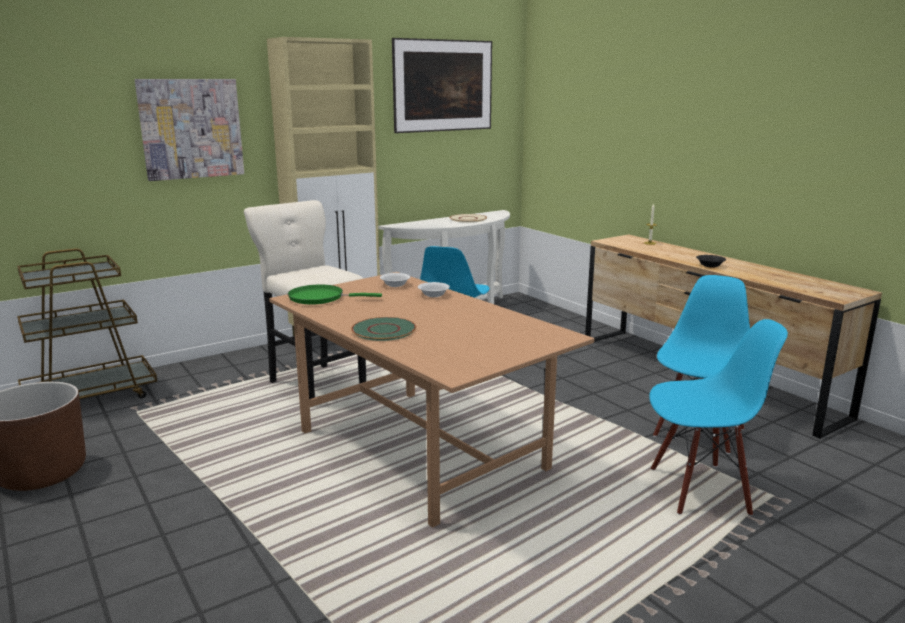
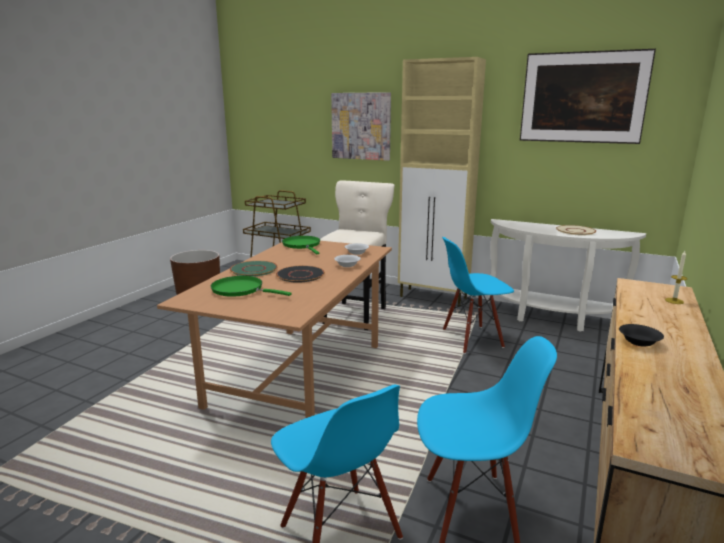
camera: 60 degrees right, 0 degrees up
(438, 315) = (300, 275): none -> black plate
(454, 344) = (241, 290): none -> green frying pan

